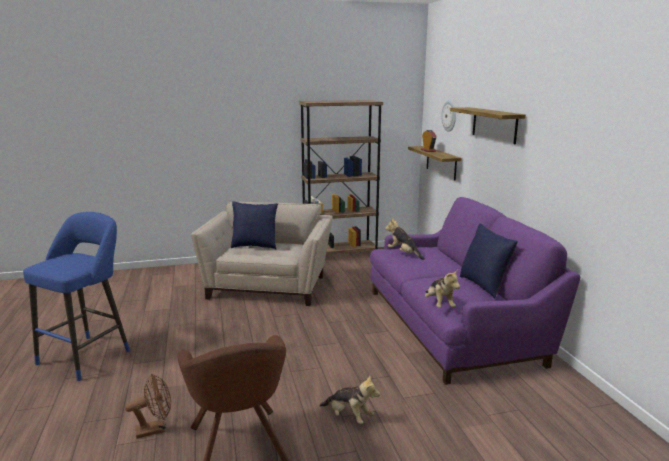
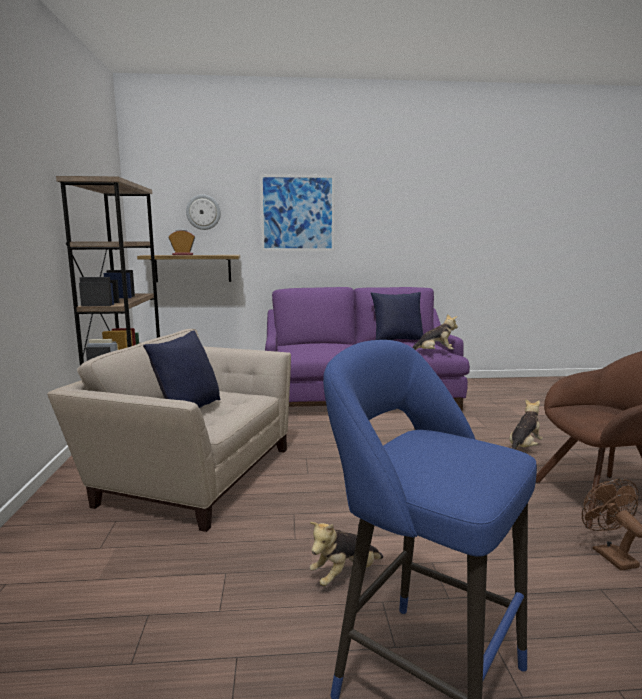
camera: 80 degrees left, 5 degrees down
(403, 253) = (309, 349): plush toy -> plush toy (345, 576)
(494, 125) = (297, 213): shelf -> picture

